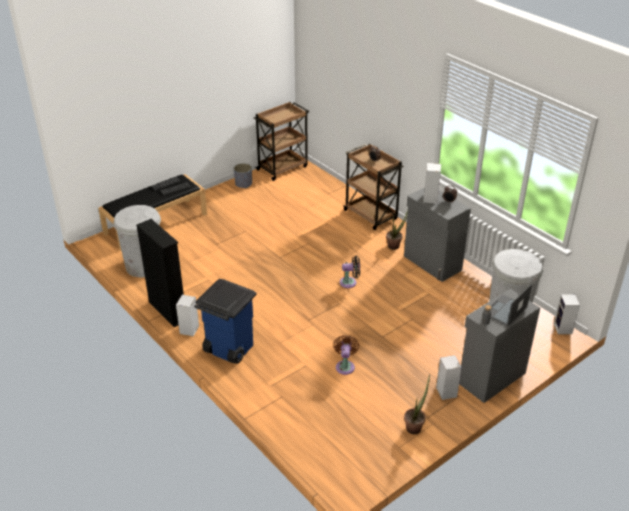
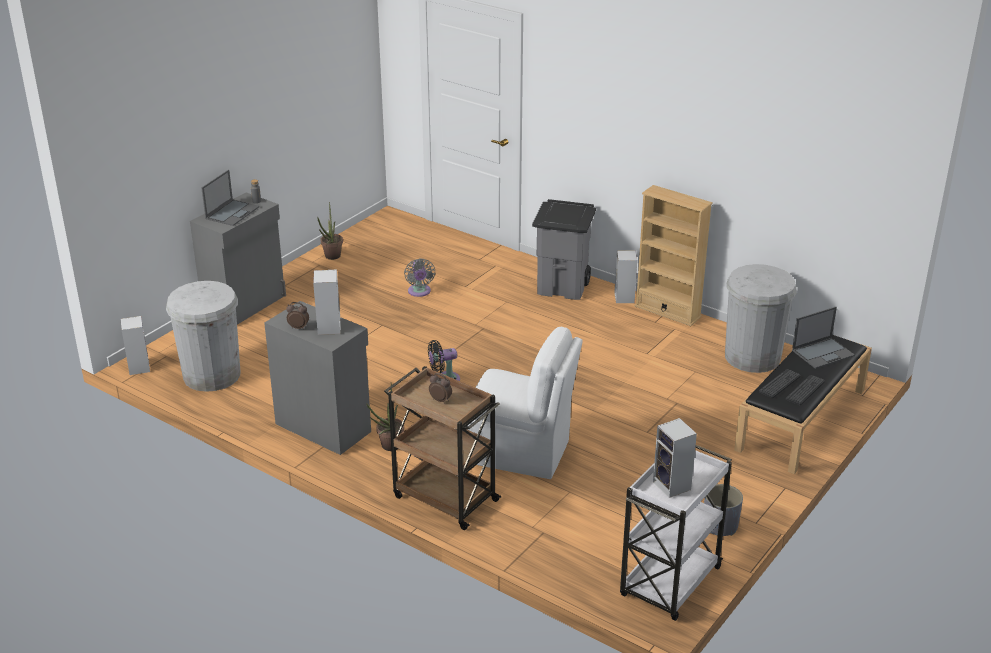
camera: 165 degrees right, 5 degrees down
(133, 202) = (823, 353): none -> laptop
(168, 311) = (667, 311): black bookcase -> beige bookcase
(228, 349) = (563, 287): blue trash can -> grey trash can
(283, 168) = (669, 583): brown cart -> white cart
(321, 231) = (520, 452): none -> white chair
(345, 366) = (419, 292): brown fan -> grey fan
(445, 391) = (299, 287): speaker -> speaker (673, 486)

